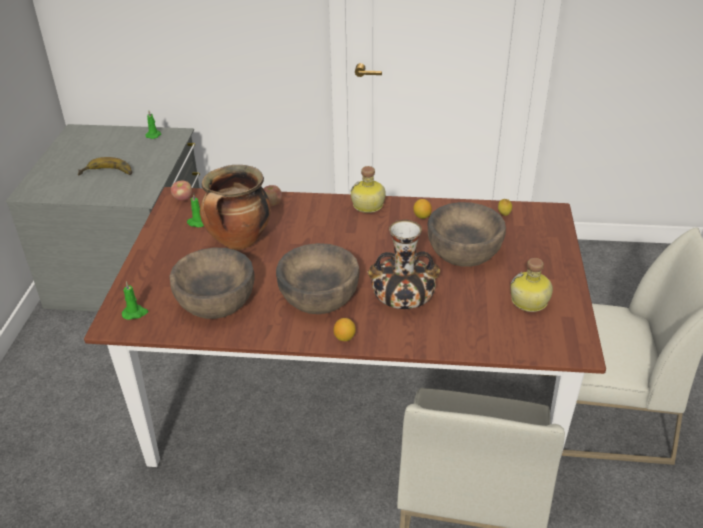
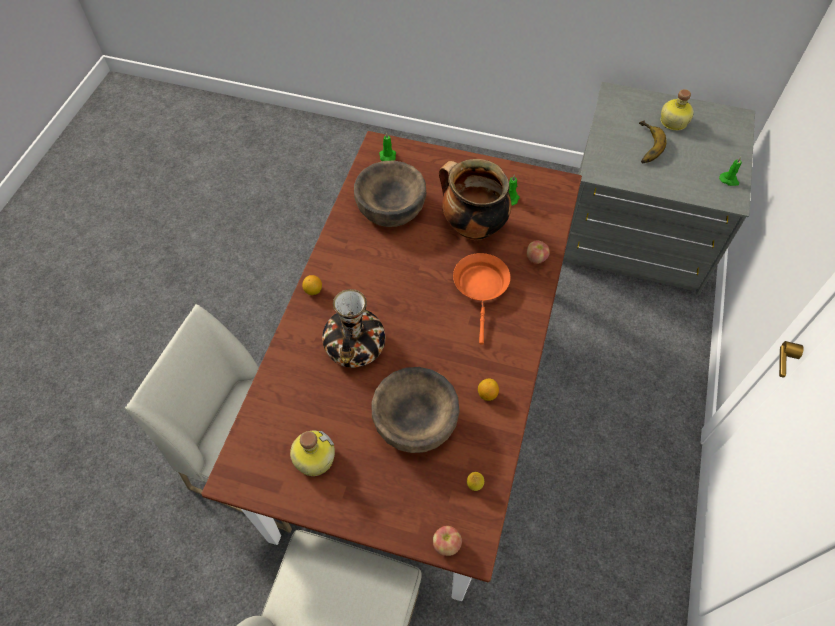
camera: 100 degrees right, 20 degrees up
(183, 199) = (555, 188): apple -> apple (446, 544)
(313, 229) = (481, 288): none -> orange frying pan
(319, 295) = (375, 279): brown bowl -> none
(368, 205) = (518, 345): bottle -> bottle (672, 122)

